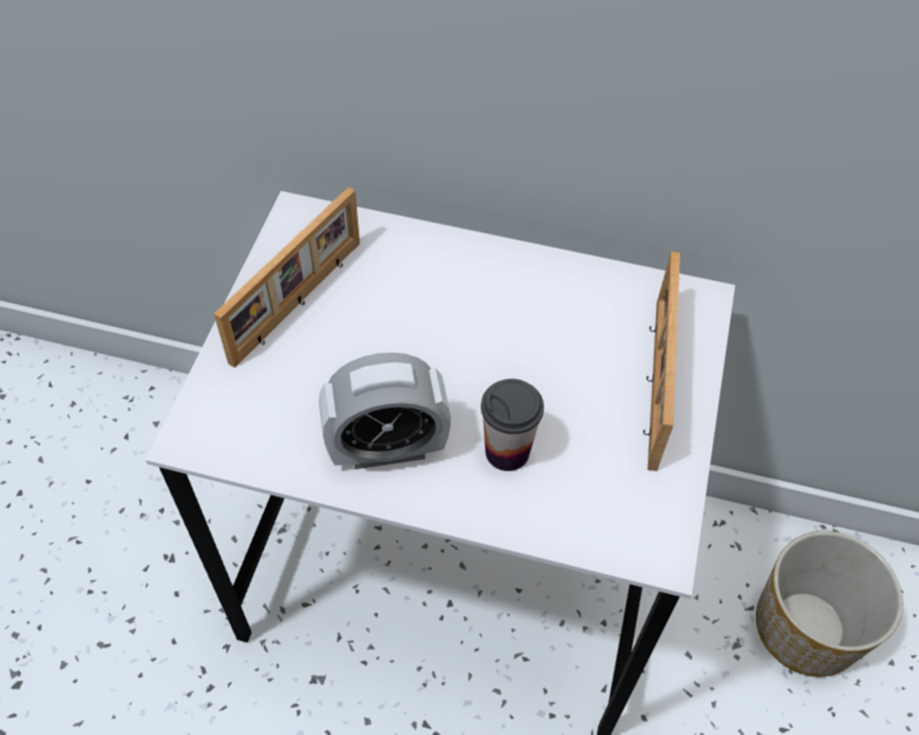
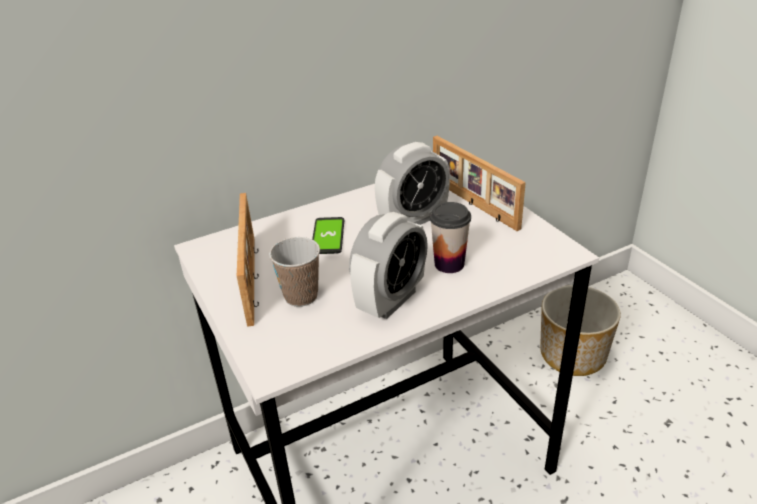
camera: 40 degrees left, 20 degrees down
(313, 366) = (301, 296): none -> cup
(433, 301) = (328, 236): none -> phone
(551, 351) = (413, 220): none -> alarm clock

